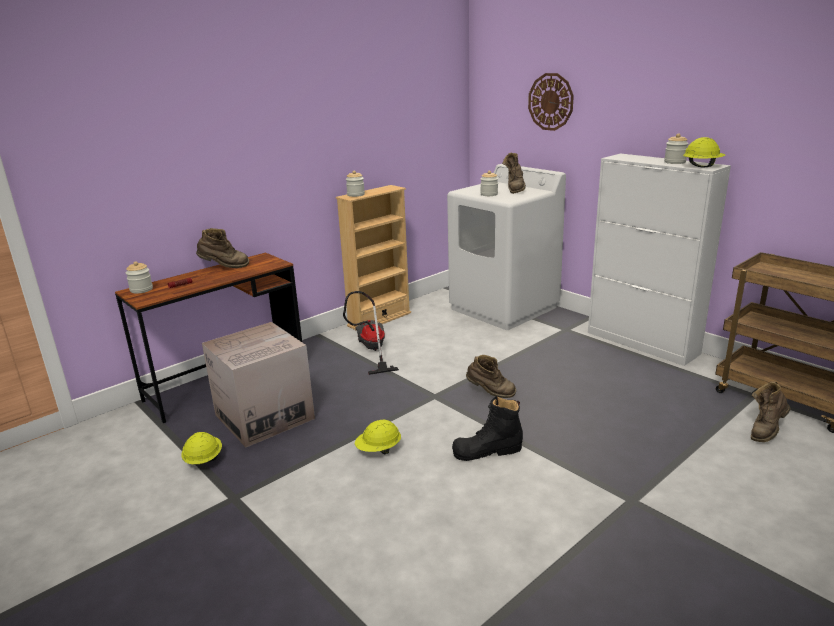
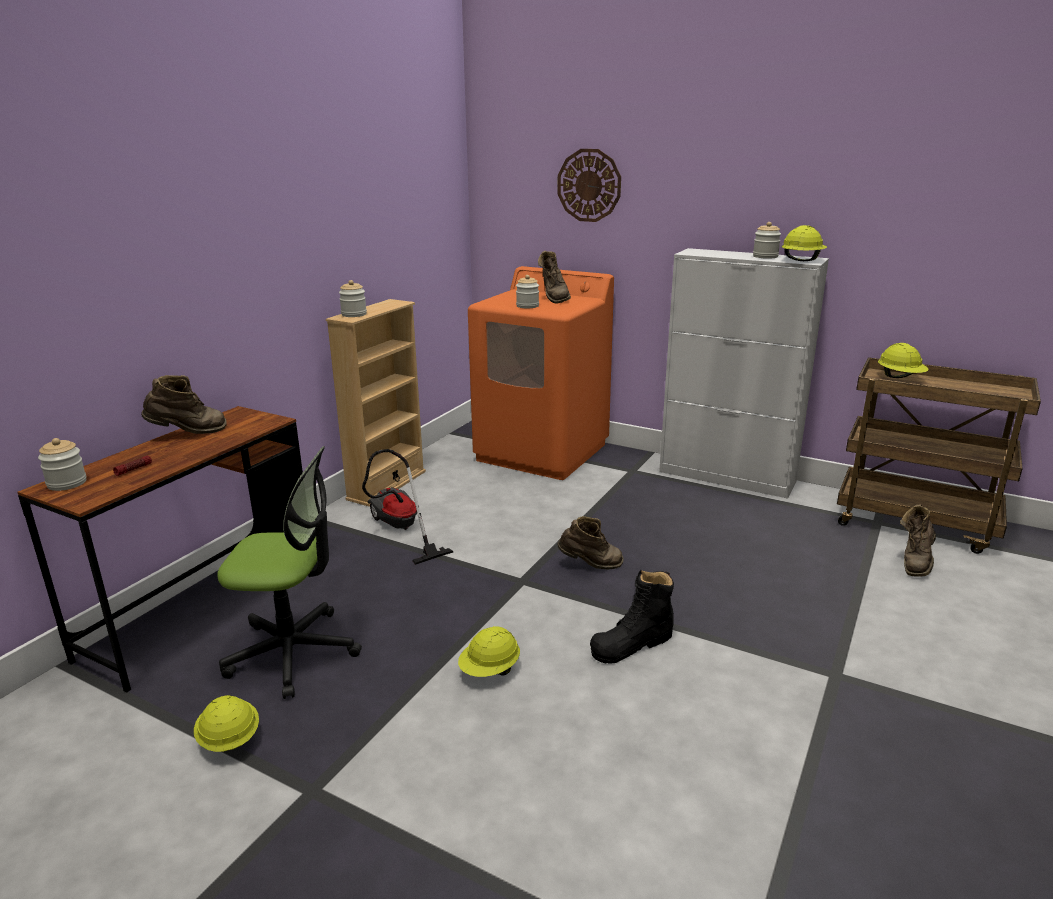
camera: 20 degrees left, 0 degrees up
(264, 417) = (293, 652): cardboard box -> office chair
(504, 308) = (542, 452): white washing machine -> orange washing machine
(781, 271) = (900, 378): none -> yellow hard hat

